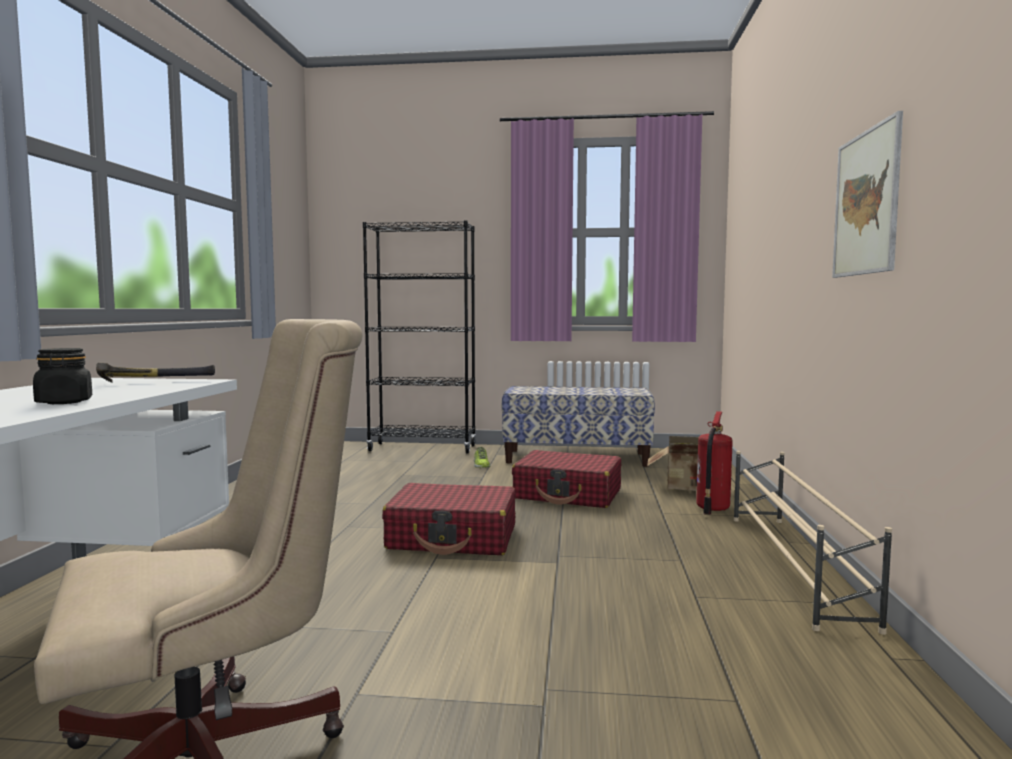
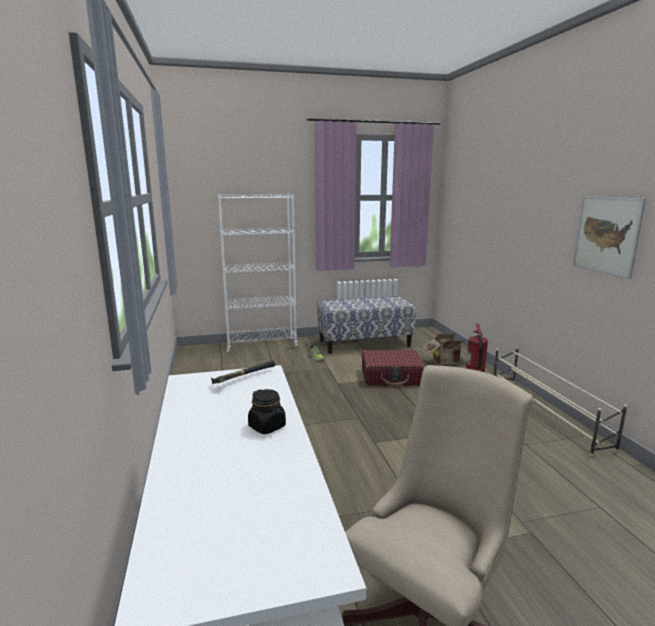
camera: 20 degrees left, 10 degrees up
(423, 448) = (261, 345): black bookcase -> white bookcase
(453, 538) = (367, 424): red suitcase -> none

